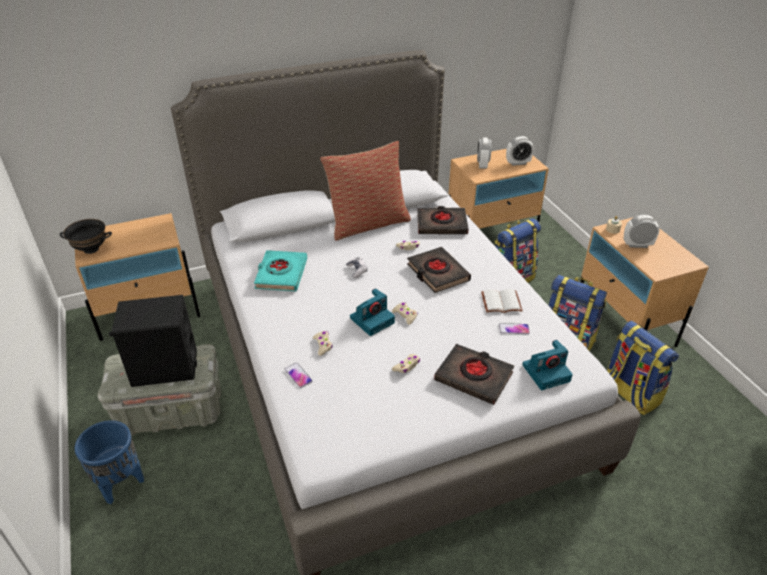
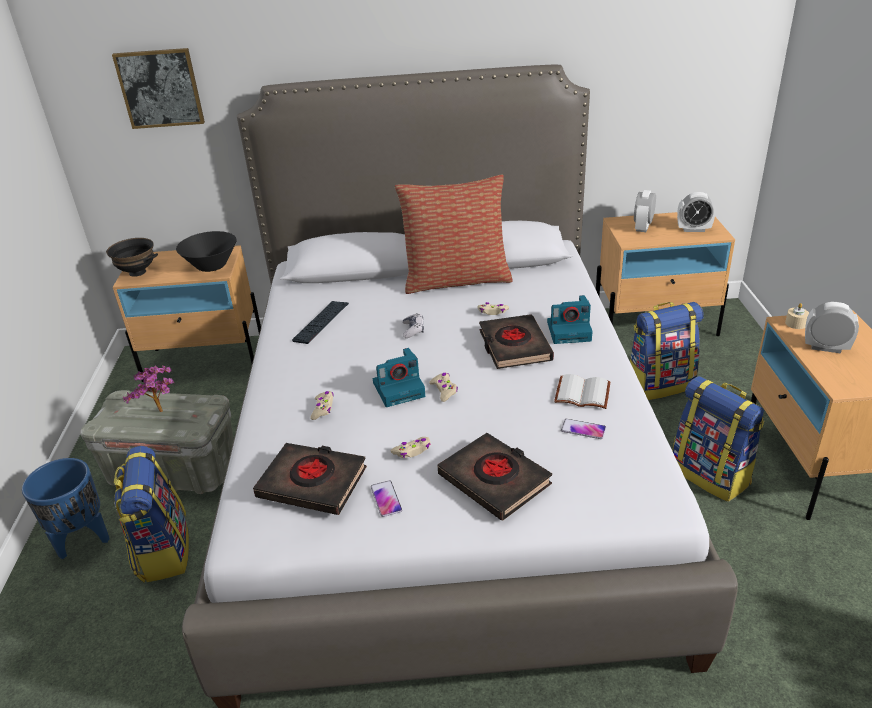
camera: 20 degrees right, 5 degrees down
(97, 89) = (160, 88): none -> picture
(157, 235) = (212, 266): none -> black bowl
(164, 368) = (162, 413): black speaker -> potted plant
(281, 274) = (321, 323): turquoise book -> keyboard
(298, 375) = (274, 438): phone -> phone (386, 499)
(442, 224) = (550, 291): black book -> black book (312, 483)
(546, 372) = (602, 493): camera -> camera (570, 331)
(629, 393) = (779, 565): backpack -> backpack (163, 551)

